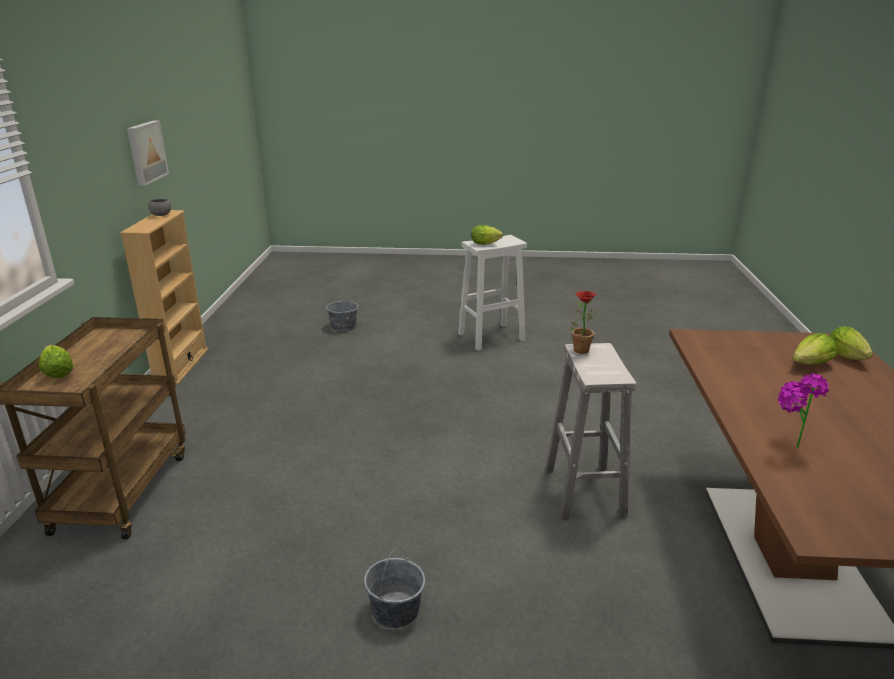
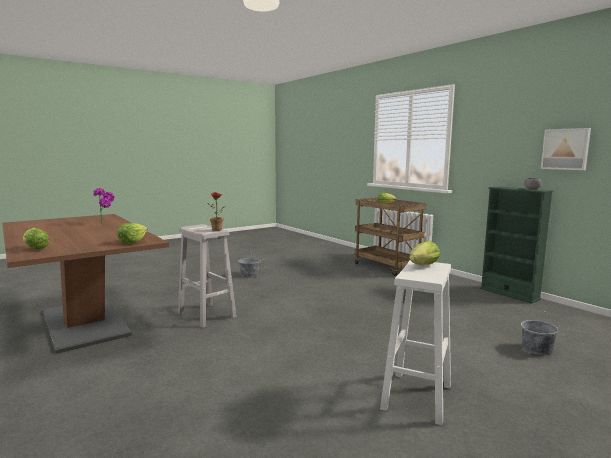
camera: 140 degrees right, 15 degrees down
(181, 366) = (509, 294): beige bookcase -> green bookcase
(811, 364) = (69, 242): lettuce -> lettuce (132, 242)

